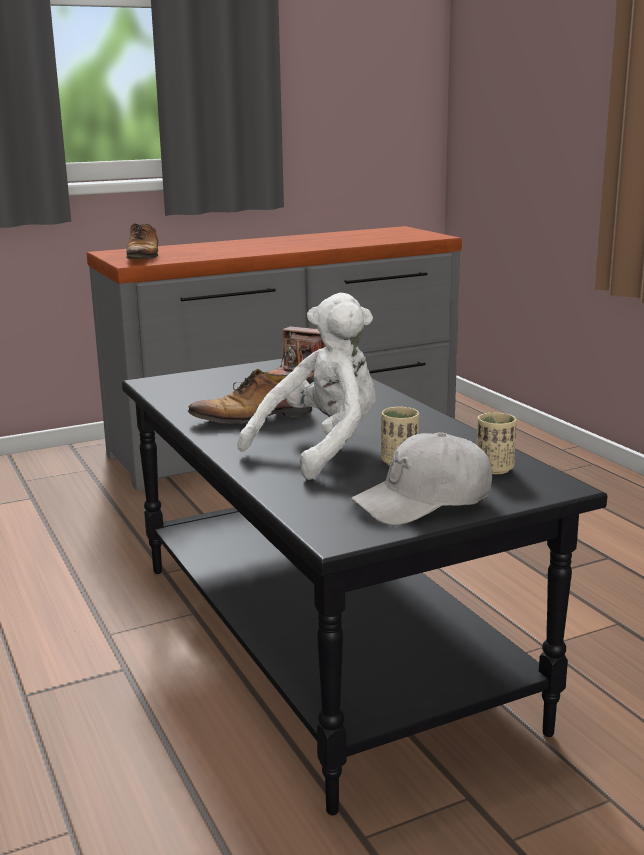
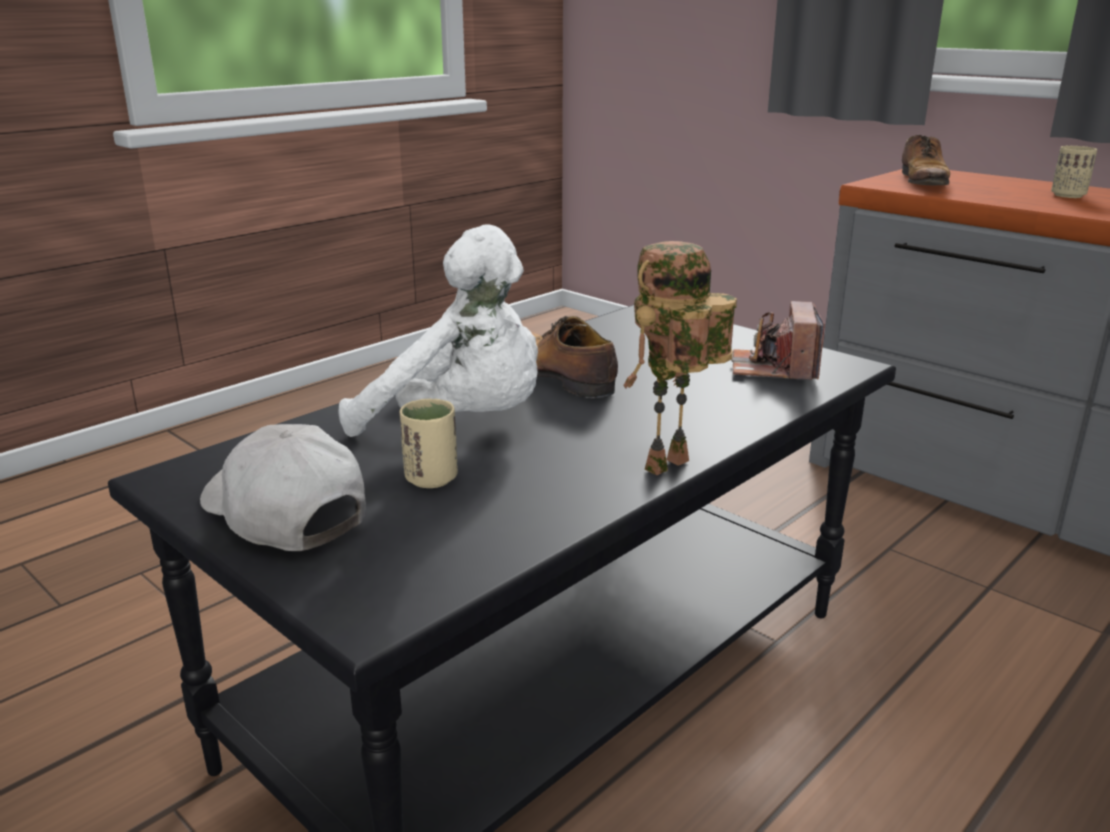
camera: 70 degrees right, 5 degrees up
(143, 257) = (923, 182): shoe -> shoe turned 60 degrees counterclockwise
(424, 412) = (669, 468): none -> toy robot
(494, 469) = (429, 551): beige cup -> beige cup (1068, 196)

